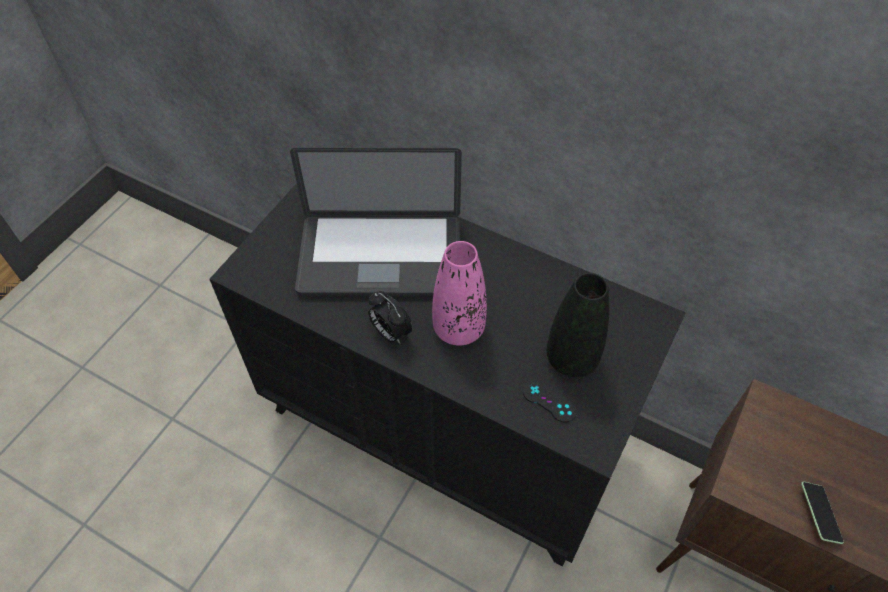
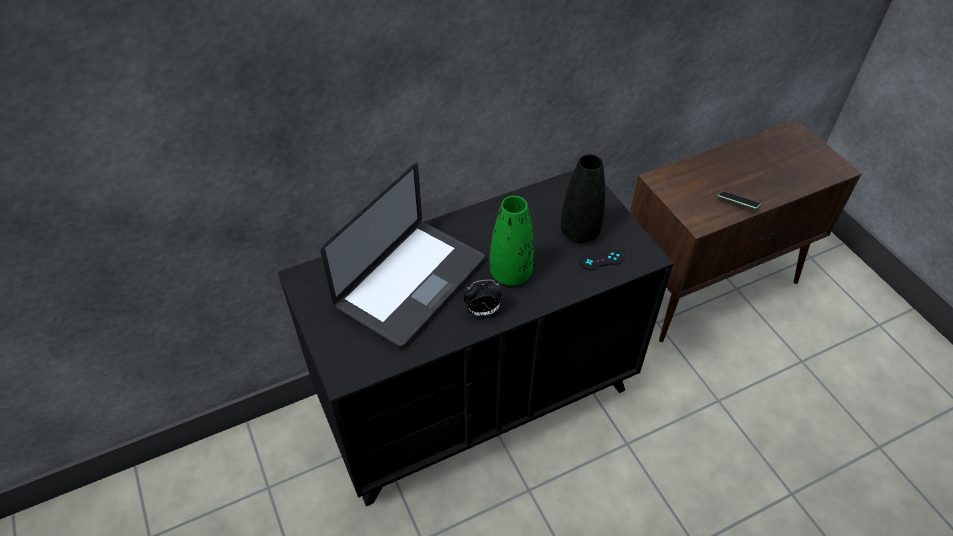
camera: 55 degrees left, 5 degrees down
(458, 328) = (510, 274): pink vase -> green vase

